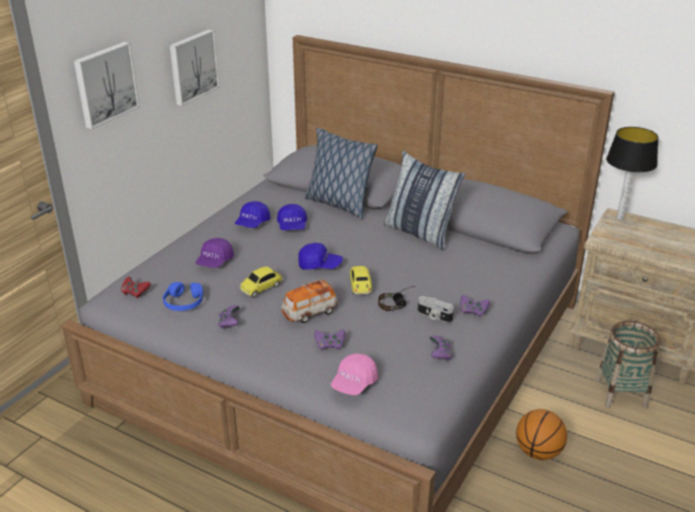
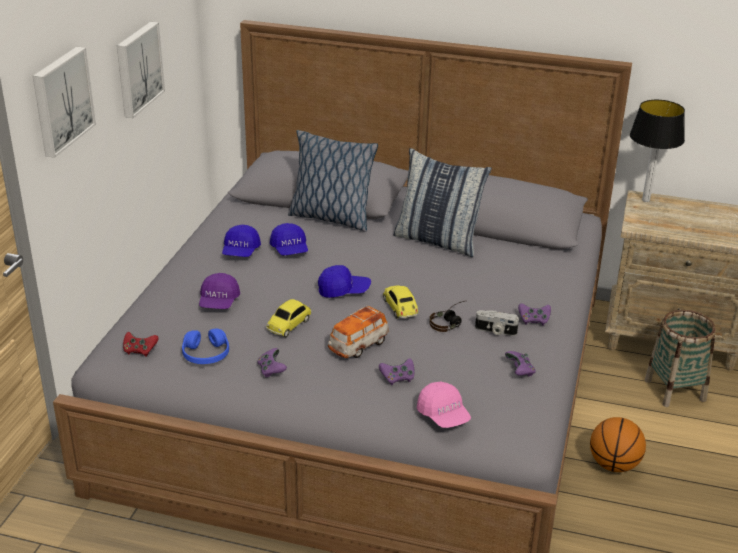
camera: 15 degrees left, 0 degrees up
(354, 384) = (443, 415): pink cap -> pink cap turned 45 degrees counterclockwise

